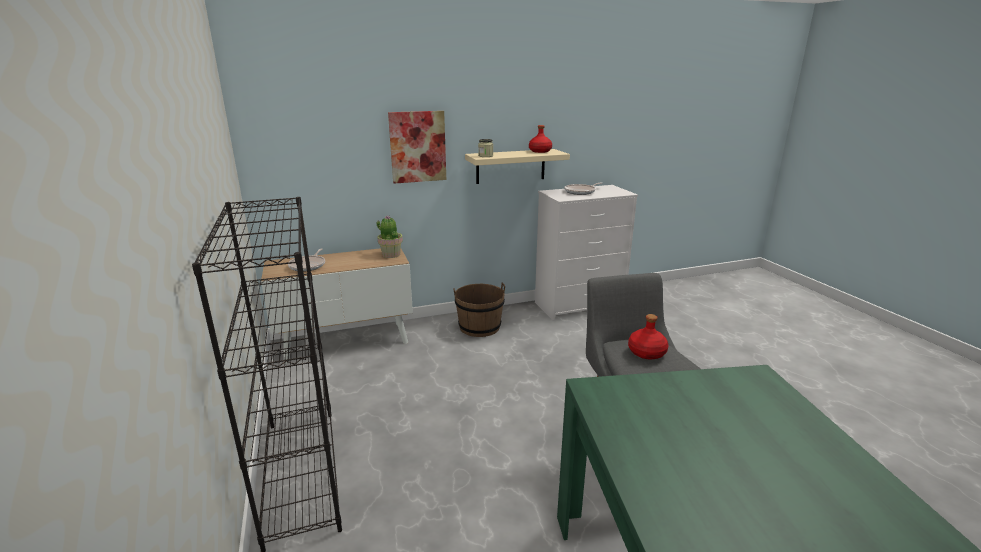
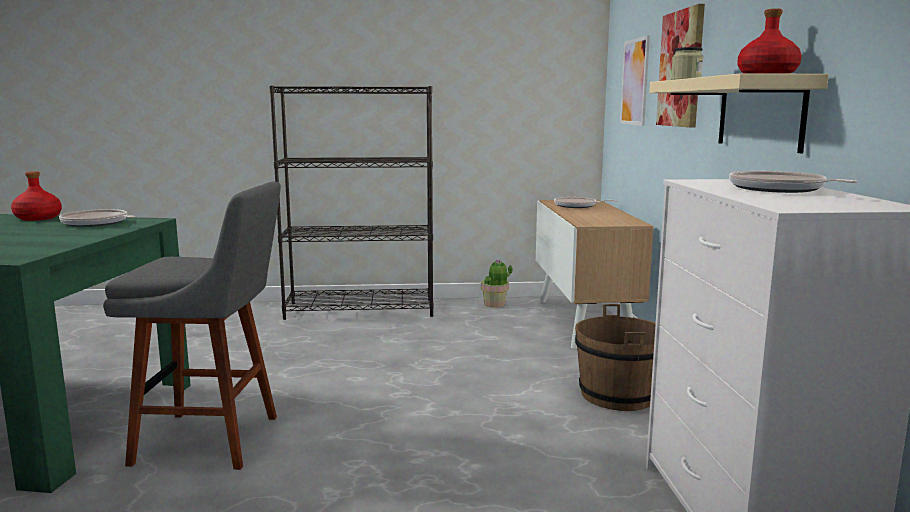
camera: 105 degrees right, 10 degrees down
(329, 156) = (635, 82): none -> picture
(391, 254) = (612, 222): potted plant -> potted plant (495, 304)
(630, 410) = (97, 223): none -> frying pan
(646, 352) = (182, 264): red bottle -> red bottle (38, 218)

